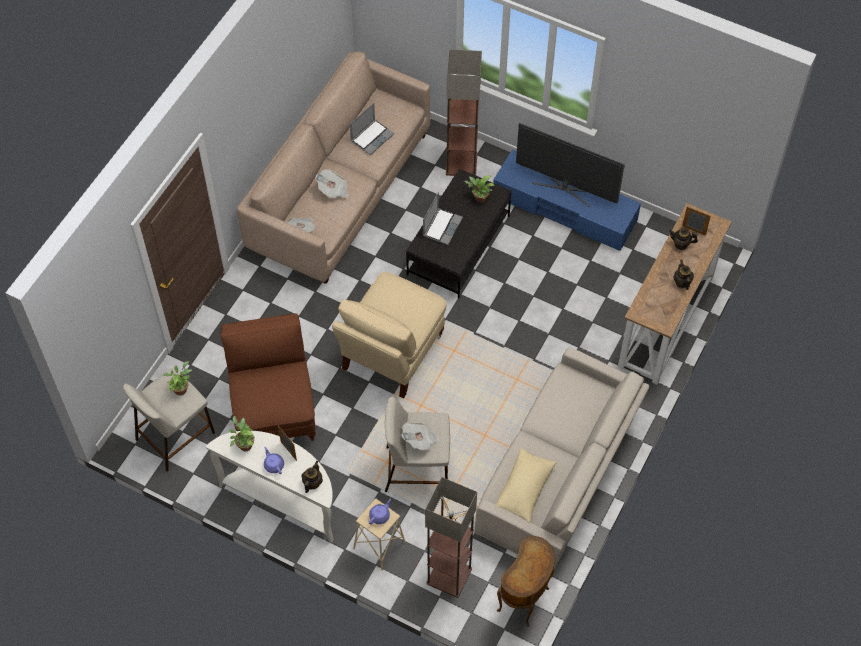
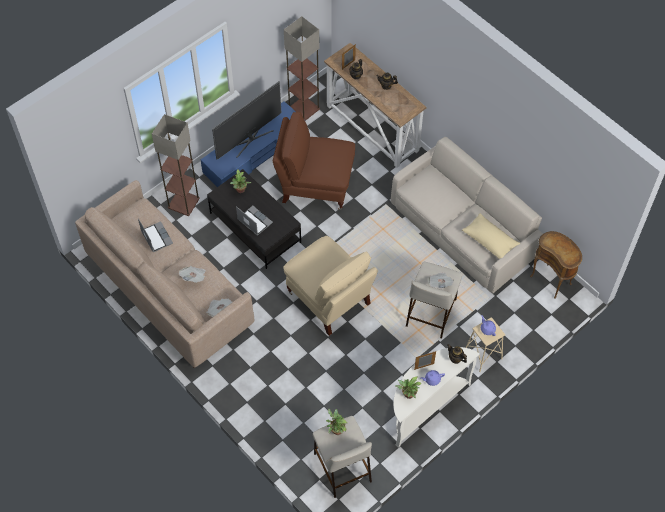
camera: 70 degrees left, 0 degrees up
(274, 410) = (346, 391): brown armchair -> brown armchair (315, 185)
(450, 575) = (520, 318): floor lamp -> floor lamp (303, 108)

